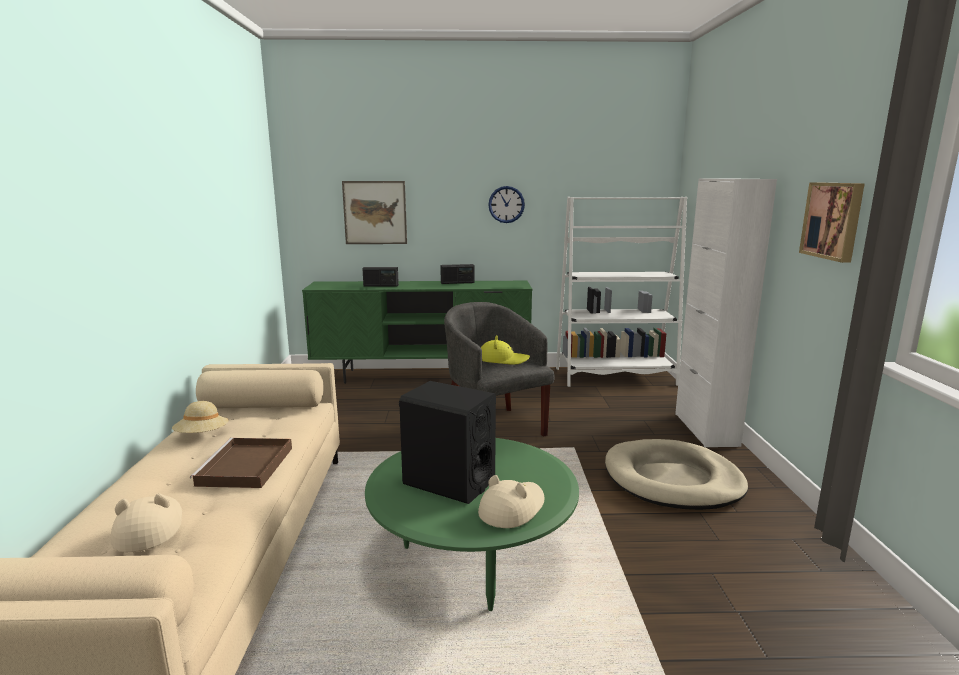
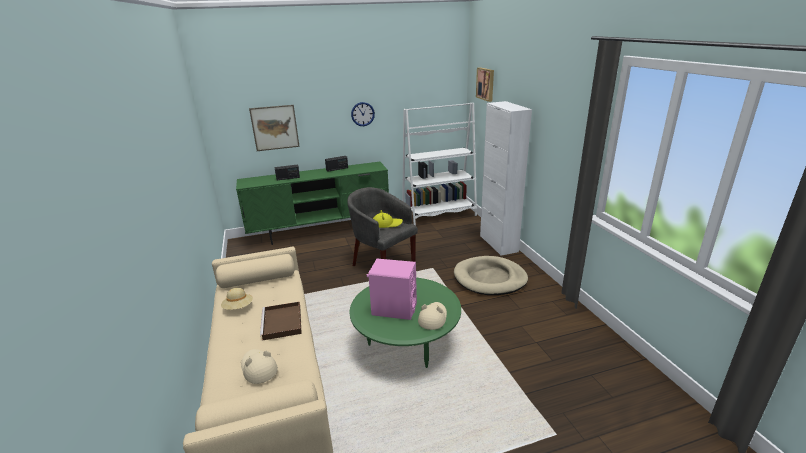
camera: 15 degrees left, 10 degrees up
(448, 482) = (394, 309): black speaker -> pink speaker
(833, 220) = (564, 139): picture -> picture (486, 84)

